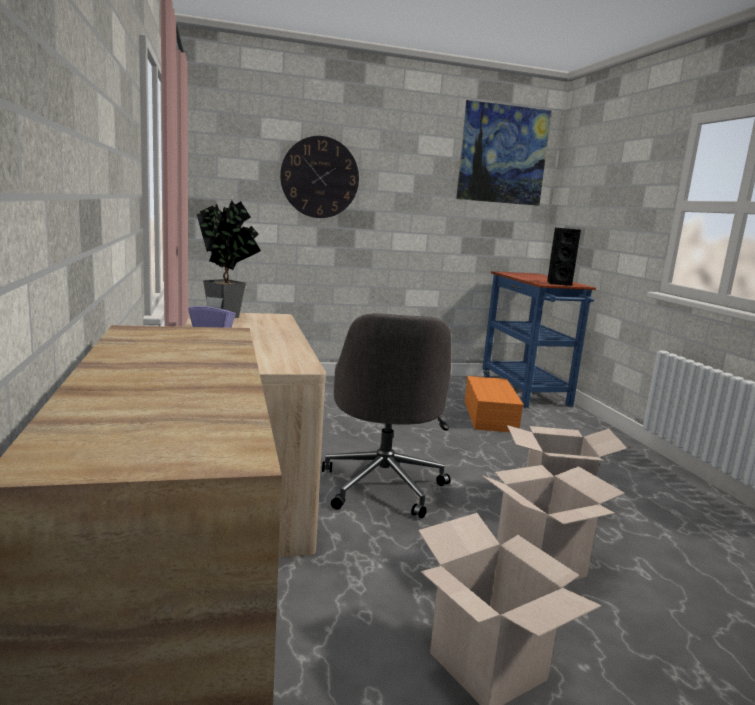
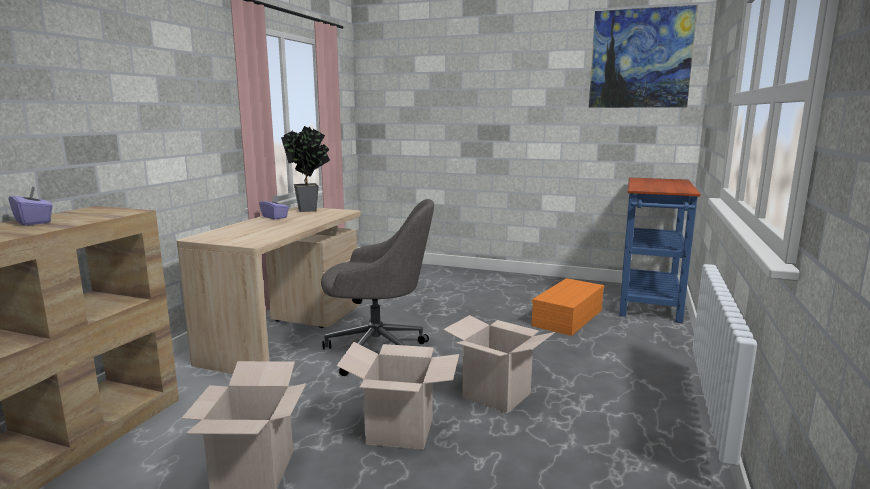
camera: 35 degrees right, 0 degrees up
(147, 362) = (34, 222): none -> purple tissue box
(320, 177) = (460, 99): wall clock -> none
(383, 487) = (378, 352): grey office chair -> grey office chair turned 120 degrees counterclockwise
(558, 283) = (659, 189): black speaker -> none

